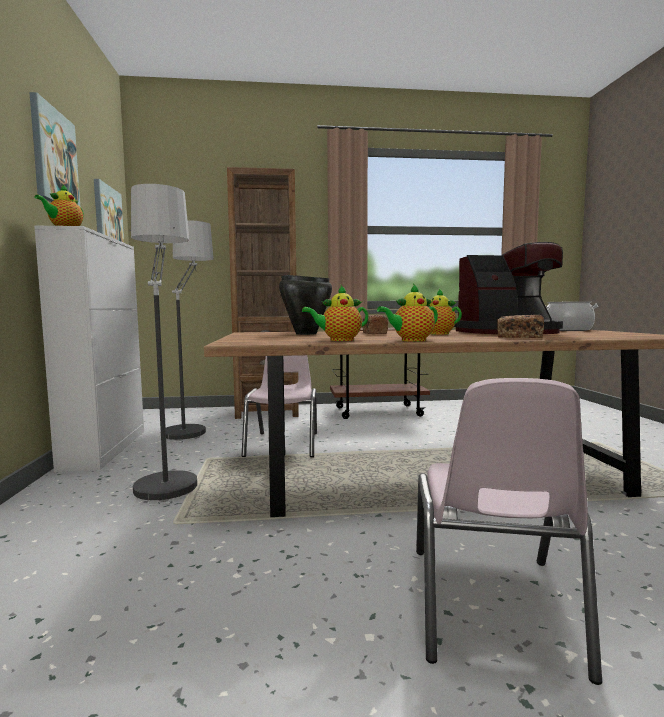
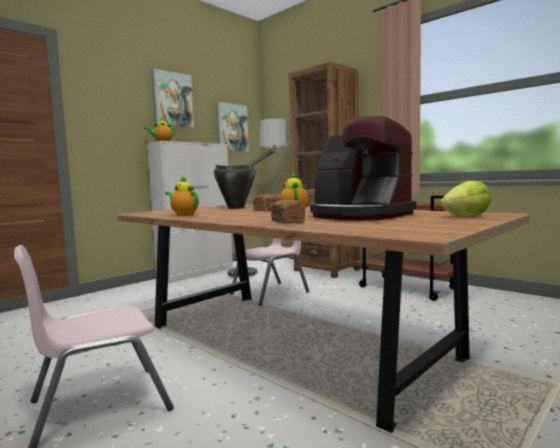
camera: 50 degrees right, 0 degrees up
(166, 473) = (183, 292): floor lamp -> none
(410, 340) = (200, 218): teapot -> none
(567, 330) = (466, 216): cooking pot -> lettuce

